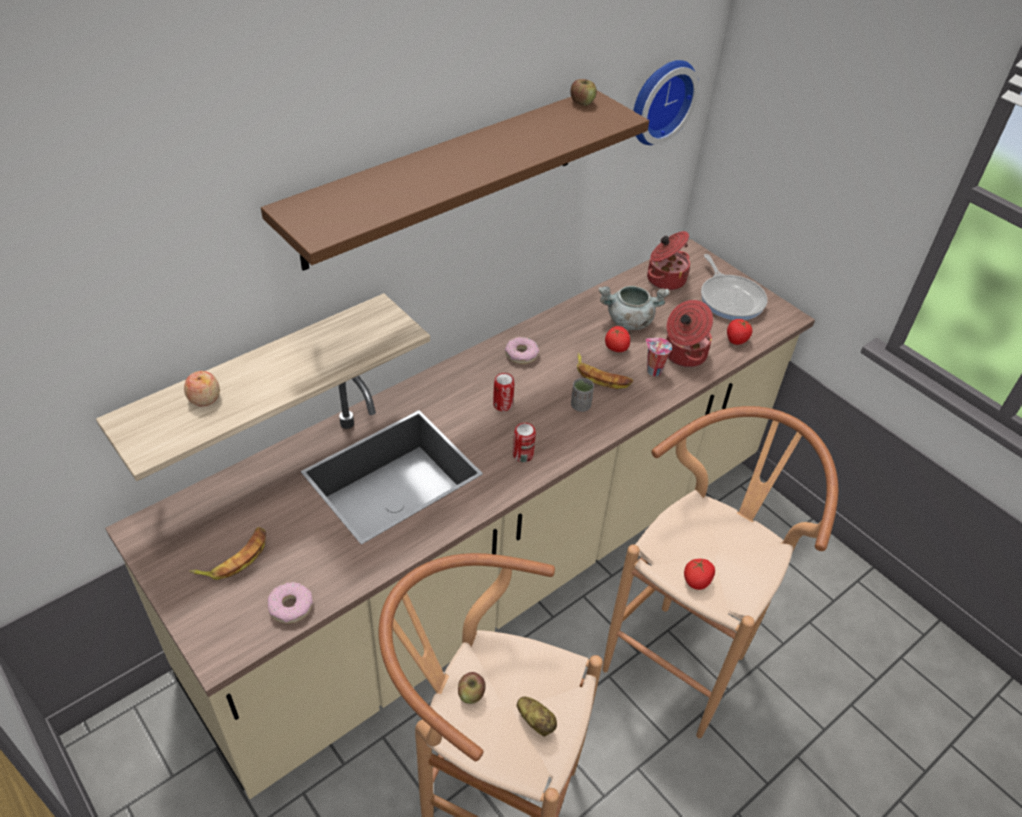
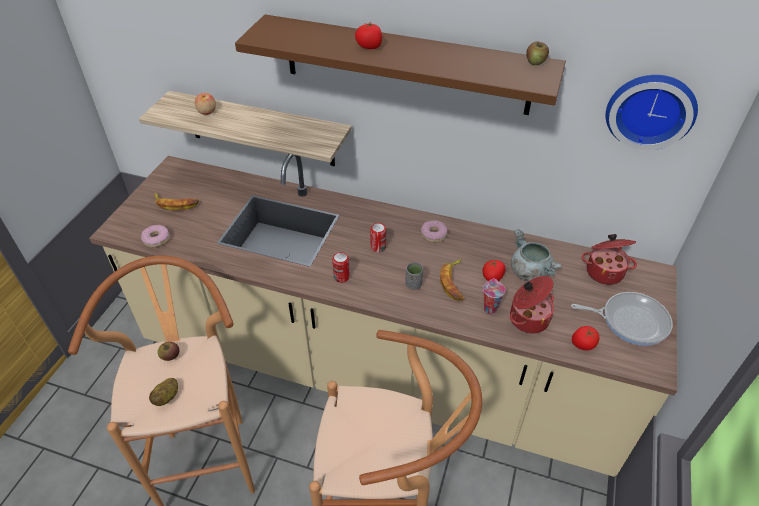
camera: 60 degrees right, 0 degrees up
(697, 581) = (338, 440): tomato -> tomato (369, 46)
(730, 299) = (630, 321): frying pan -> frying pan turned 120 degrees counterclockwise

